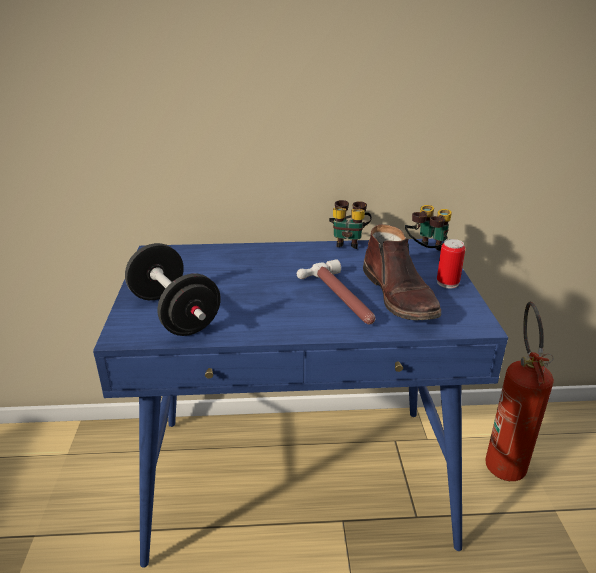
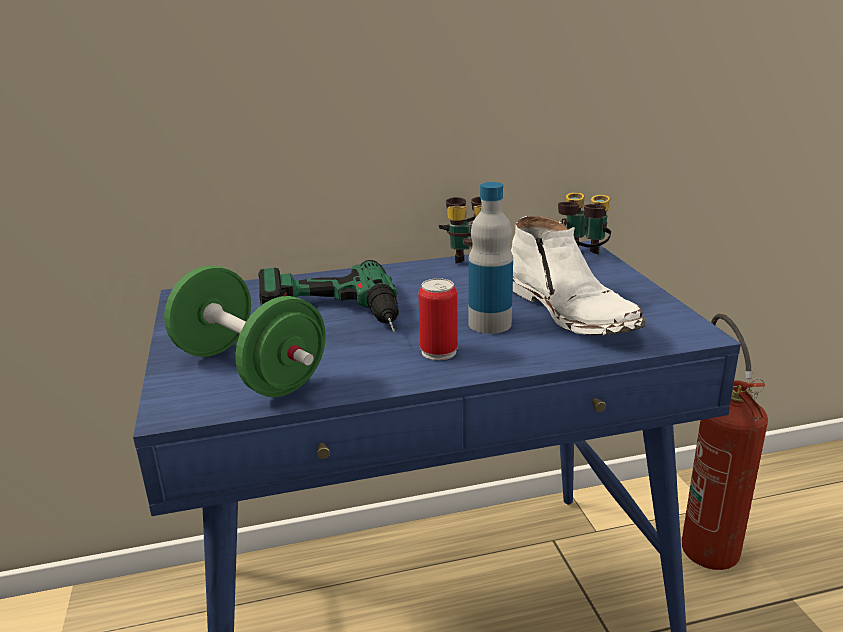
camera: 10 degrees left, 5 degrees down
(174, 313) = (250, 370): black dumbbell -> green dumbbell
(239, 280) = (332, 317): none -> power drill
(340, 299) = (489, 324): hammer -> bottle
(400, 295) = (571, 311): brown boot -> white boot
(447, 283) = (627, 289): can -> can (439, 352)

